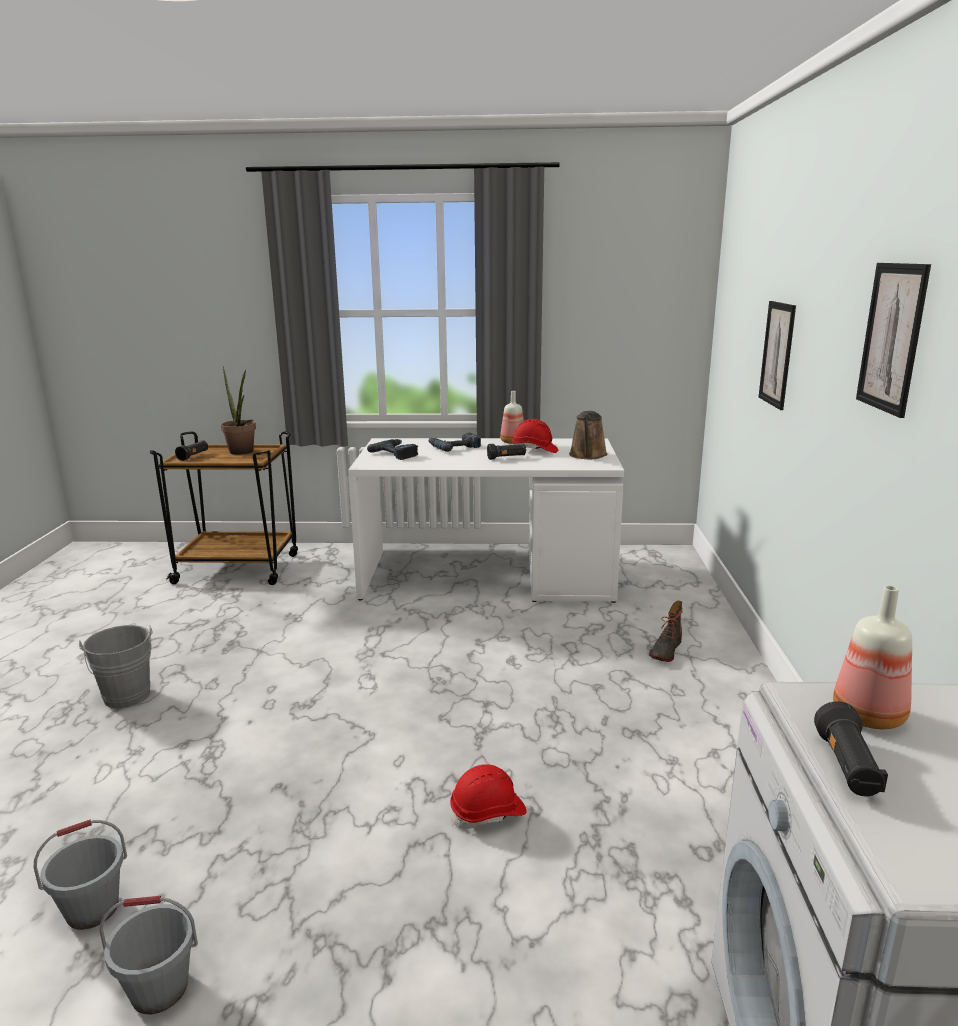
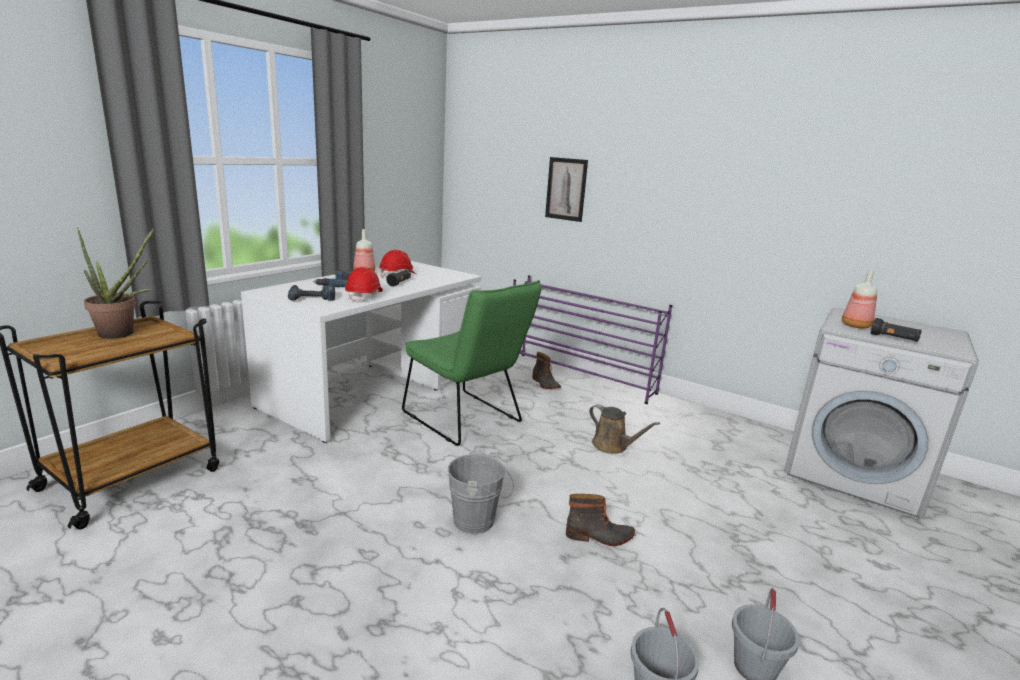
camera: 60 degrees left, 0 degrees up
(127, 699) = (326, 616): grey bucket -> grey bucket (478, 521)
(193, 456) = (65, 353): black flashlight -> none
(336, 799) = (599, 537): none -> boot
(488, 813) = (653, 488): red hard hat -> red hard hat (364, 296)
(490, 640) = (466, 420): none -> green chair
(588, 455) = (437, 272): brown watering can -> brown watering can (612, 446)
(734, 666) = (579, 377): none -> purple shoe rack
(892, 337) = (707, 176): picture -> none

